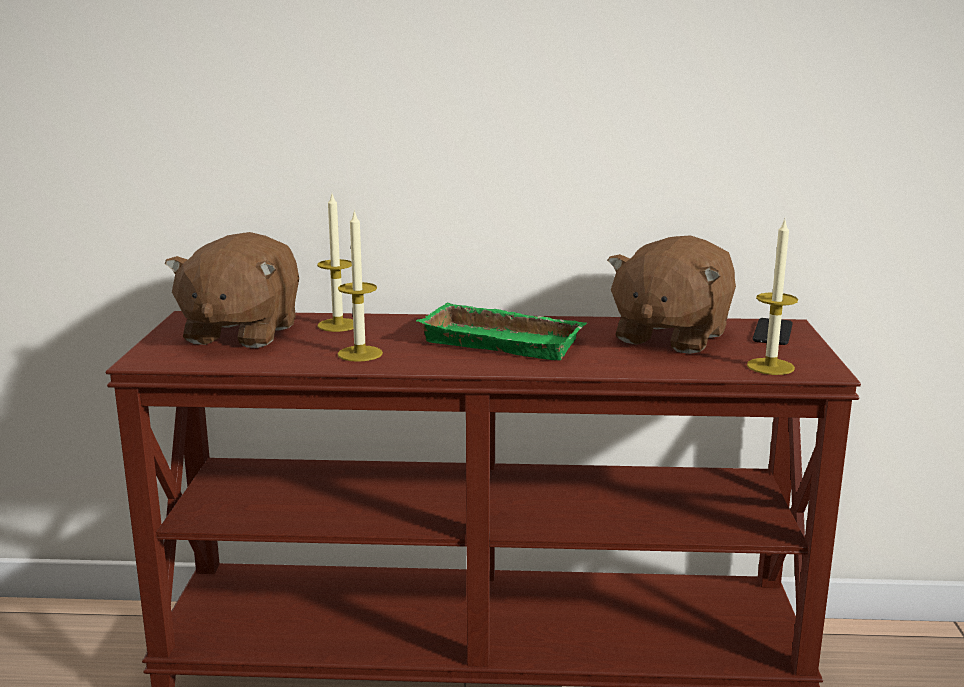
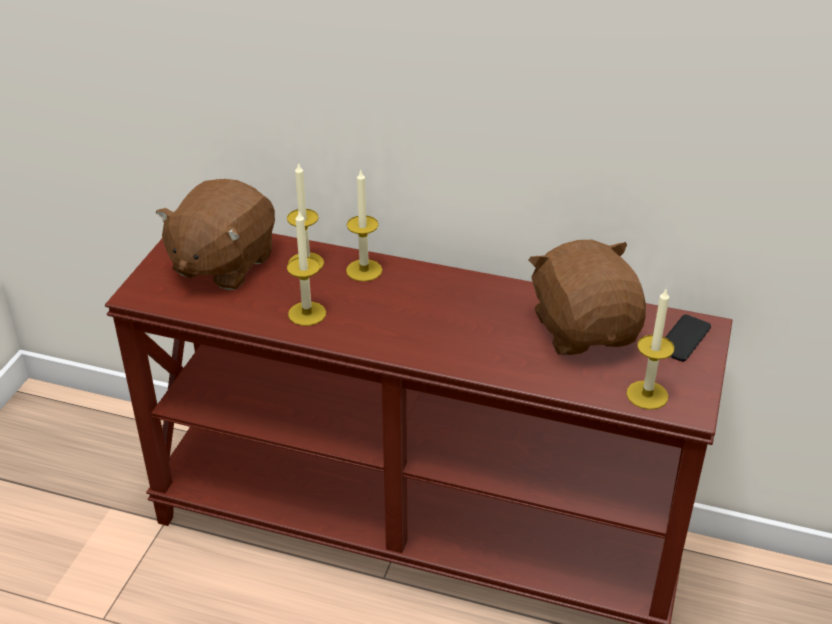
camera: 15 degrees right, 20 degrees up
(406, 324) = (364, 270): none -> candle
(505, 341) = (436, 313): green tray -> none
(670, 336) = (584, 330): brown plush toy -> brown plush toy turned 120 degrees clockwise

